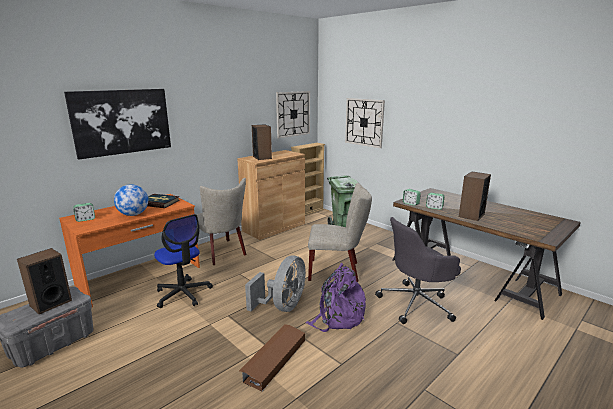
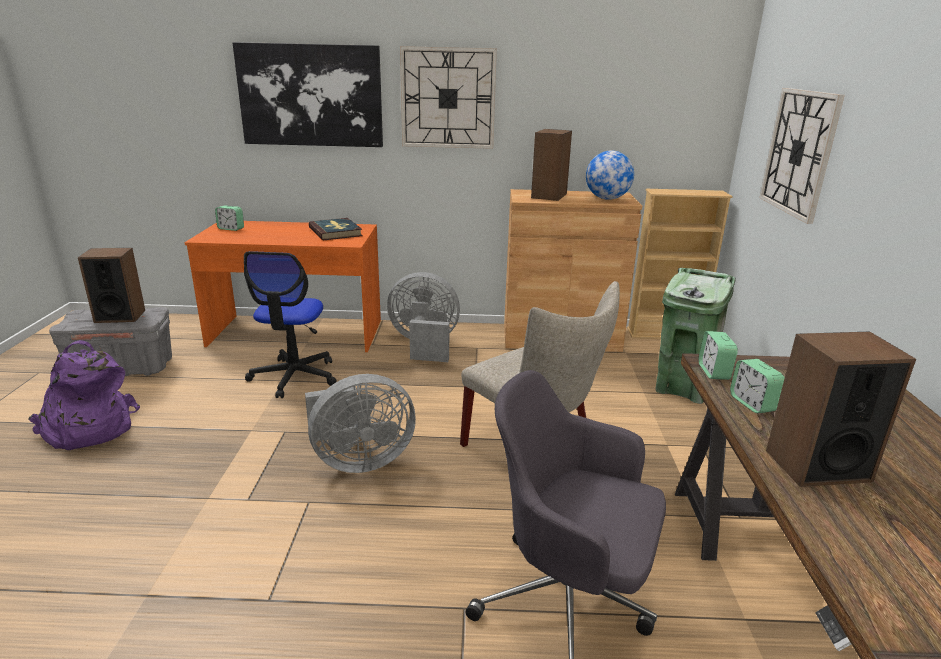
camera: 45 degrees right, 5 degrees up
(133, 215) = (277, 238): globe -> globe (607, 199)
(222, 253) = (424, 345): beige chair -> grey fan
(274, 359) = (220, 524): brown storage box -> none
(293, 114) = (665, 118): wall clock -> wall clock (448, 98)
(338, 317) = (396, 527): purple backpack -> purple backpack (88, 429)

